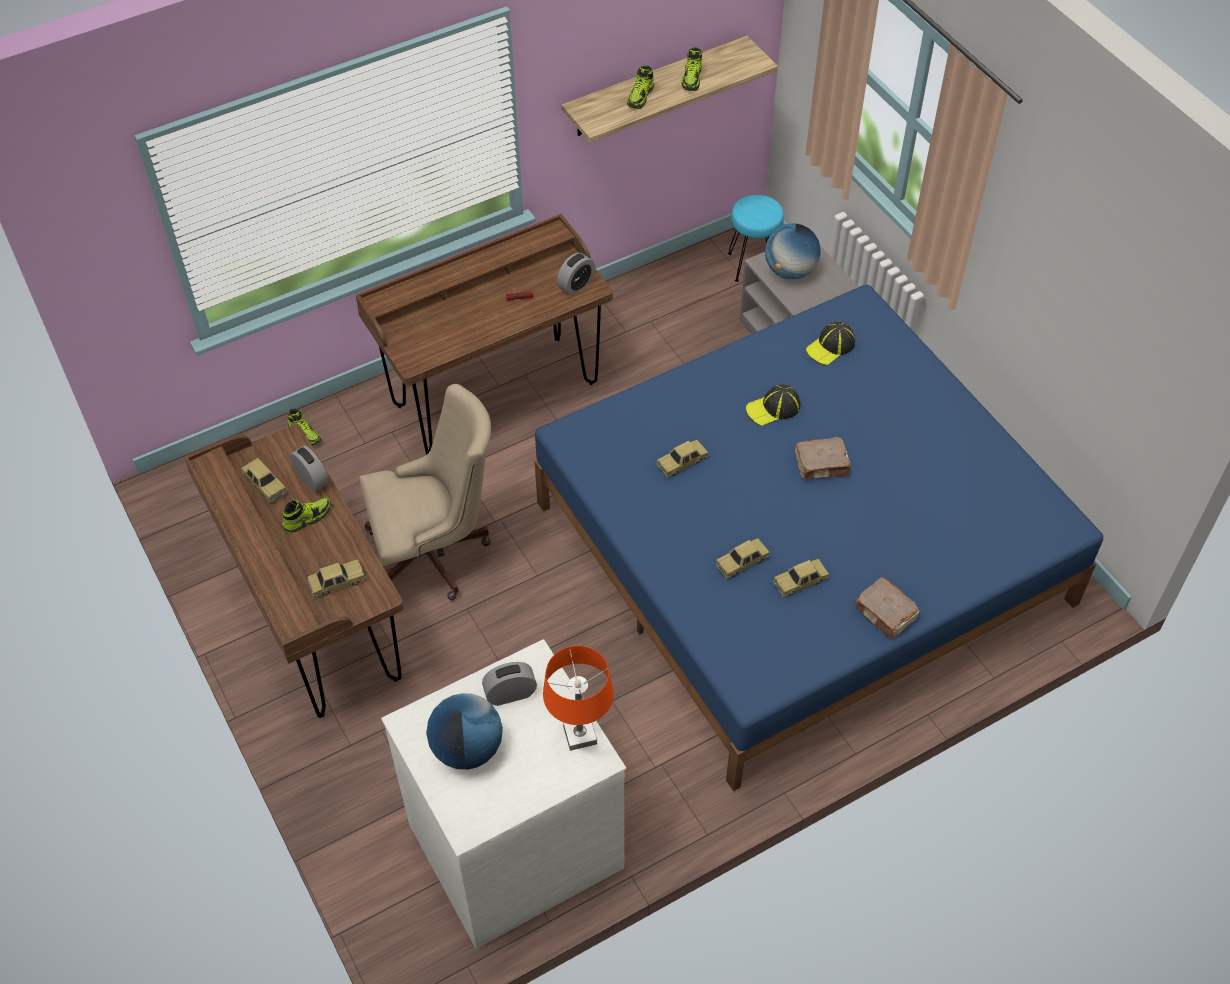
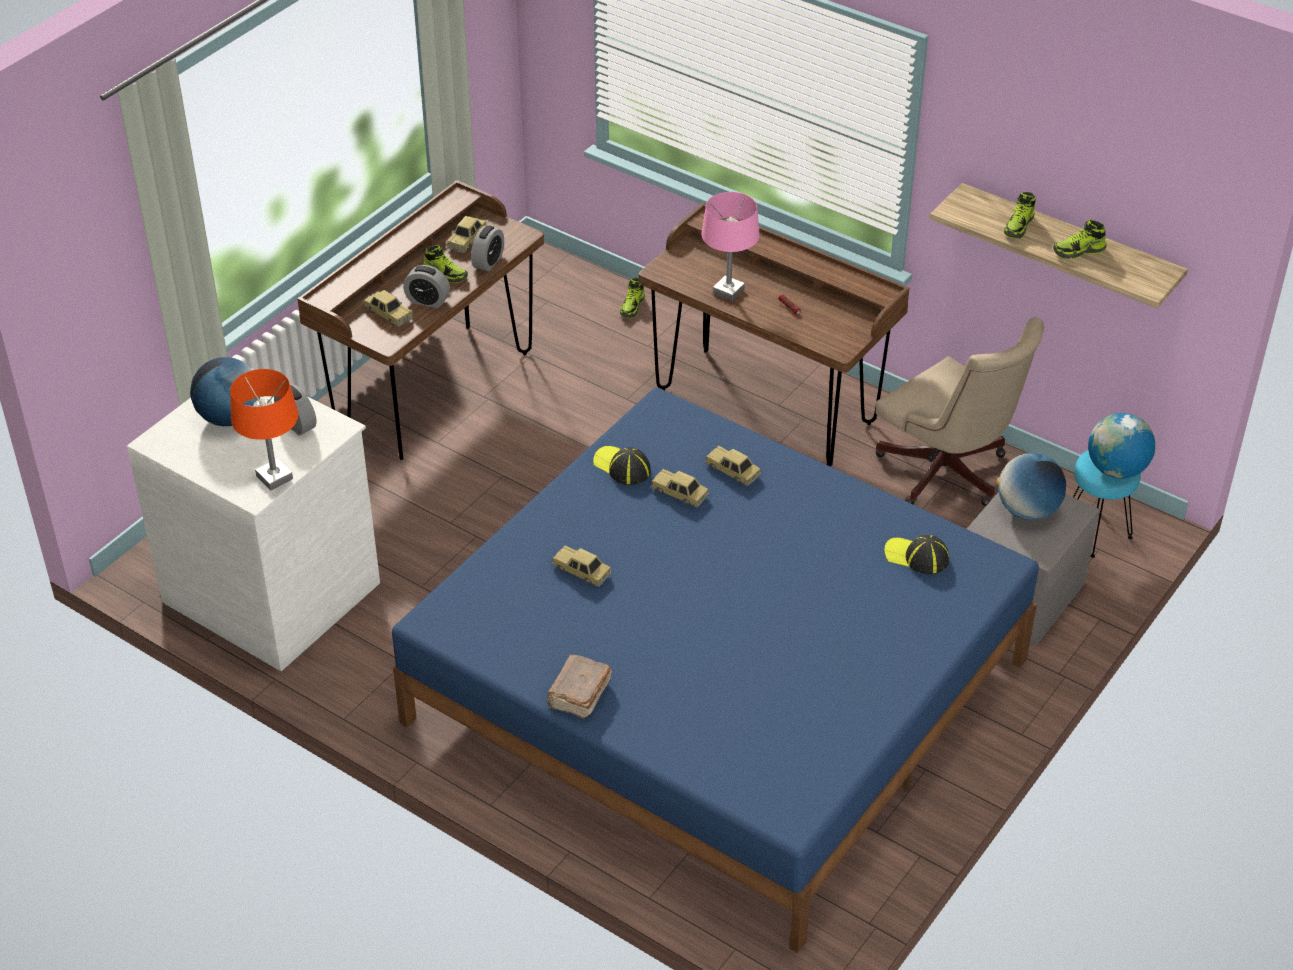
camera: 65 degrees right, 10 degrees down
(435, 553) = (552, 434): beige office chair -> beige office chair (948, 475)
(472, 328) = (728, 291): none -> pink table lamp
(576, 285) = (835, 337): alarm clock -> alarm clock (427, 301)
(640, 97) = (1019, 226): shoe -> shoe turned 60 degrees counterclockwise
(765, 208) = (1116, 469): none -> globe
(773, 408) = (796, 537): cap -> cap (622, 467)
(800, 581) = (583, 620): toy car -> toy car (732, 471)
(822, 465) = (744, 595): brown book -> none

